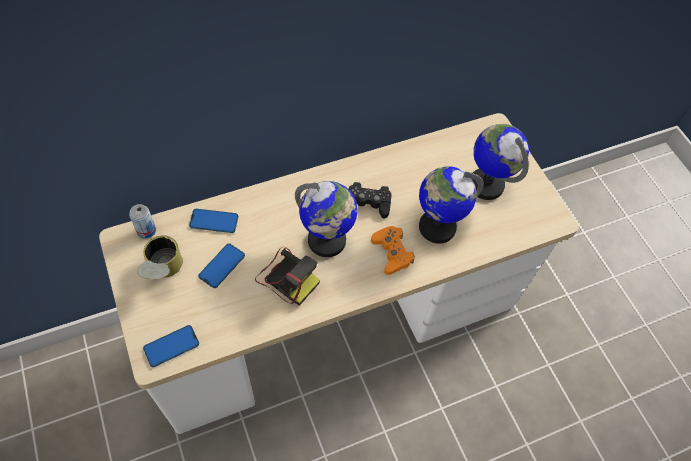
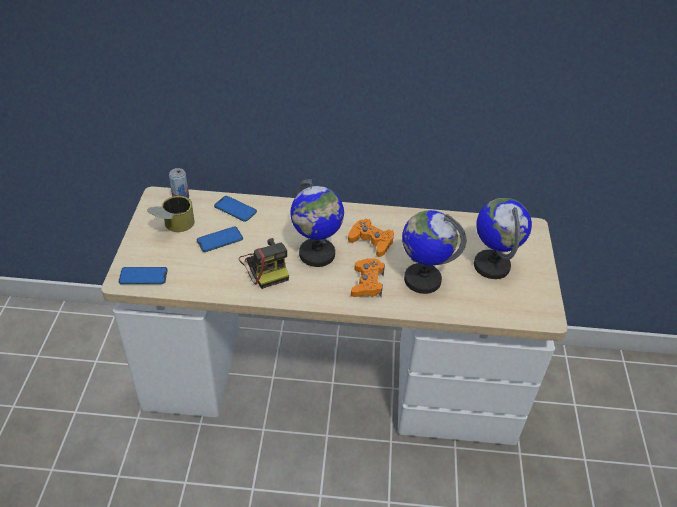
camera: 30 degrees right, 15 degrees down
(368, 203) = (371, 241): black game controller -> orange game controller

